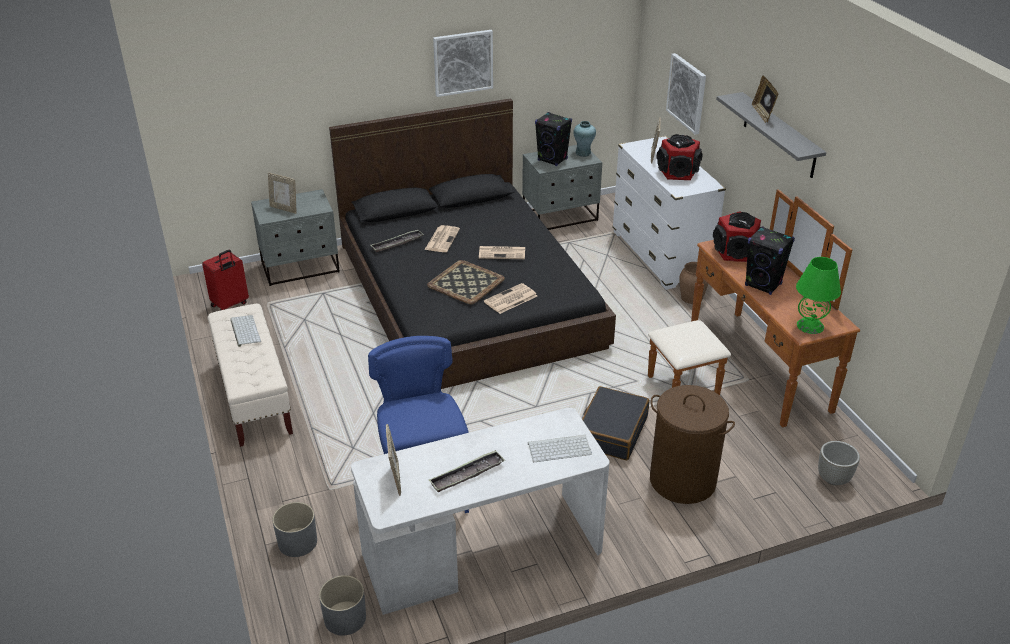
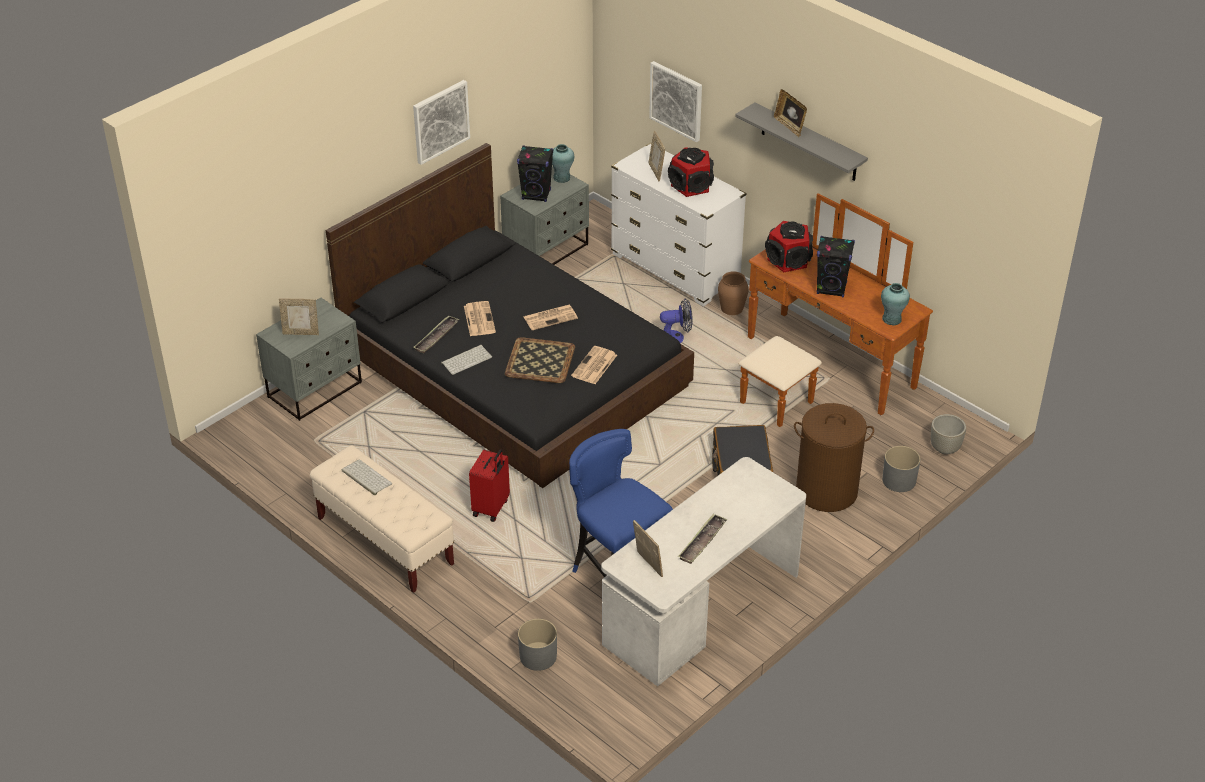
camera: 25 degrees left, 5 degrees up
(230, 305) = (275, 454): red suitcase -> red suitcase (491, 508)
(344, 618) = (627, 701): grey planter -> grey planter (898, 480)
(560, 448) = (760, 495): keyboard -> keyboard (466, 359)
(624, 307) = (676, 337): none -> fan
(810, 326) = (891, 319): green table lamp -> turquoise vase

